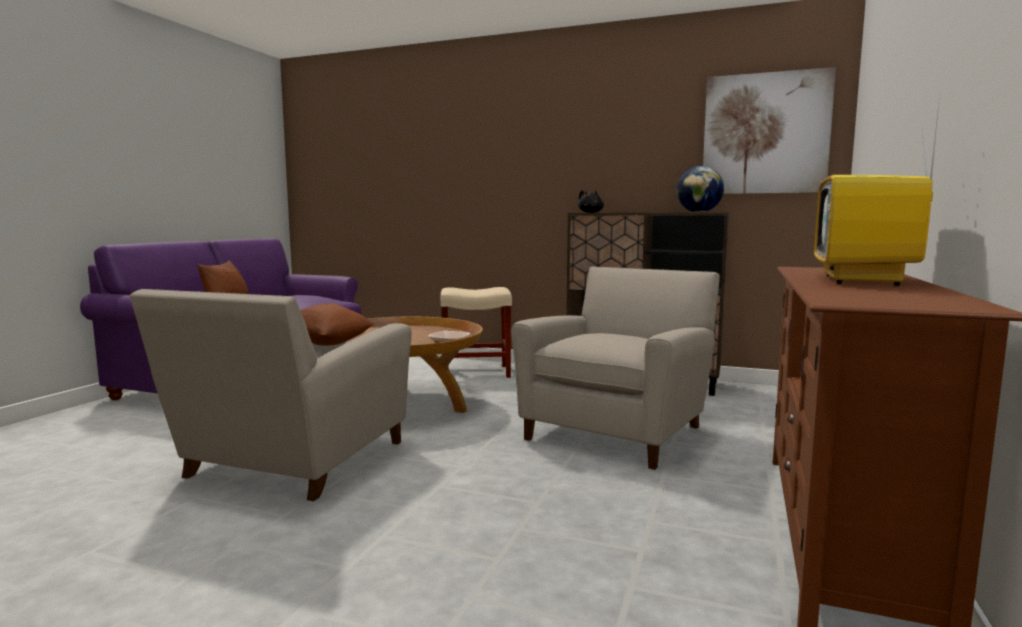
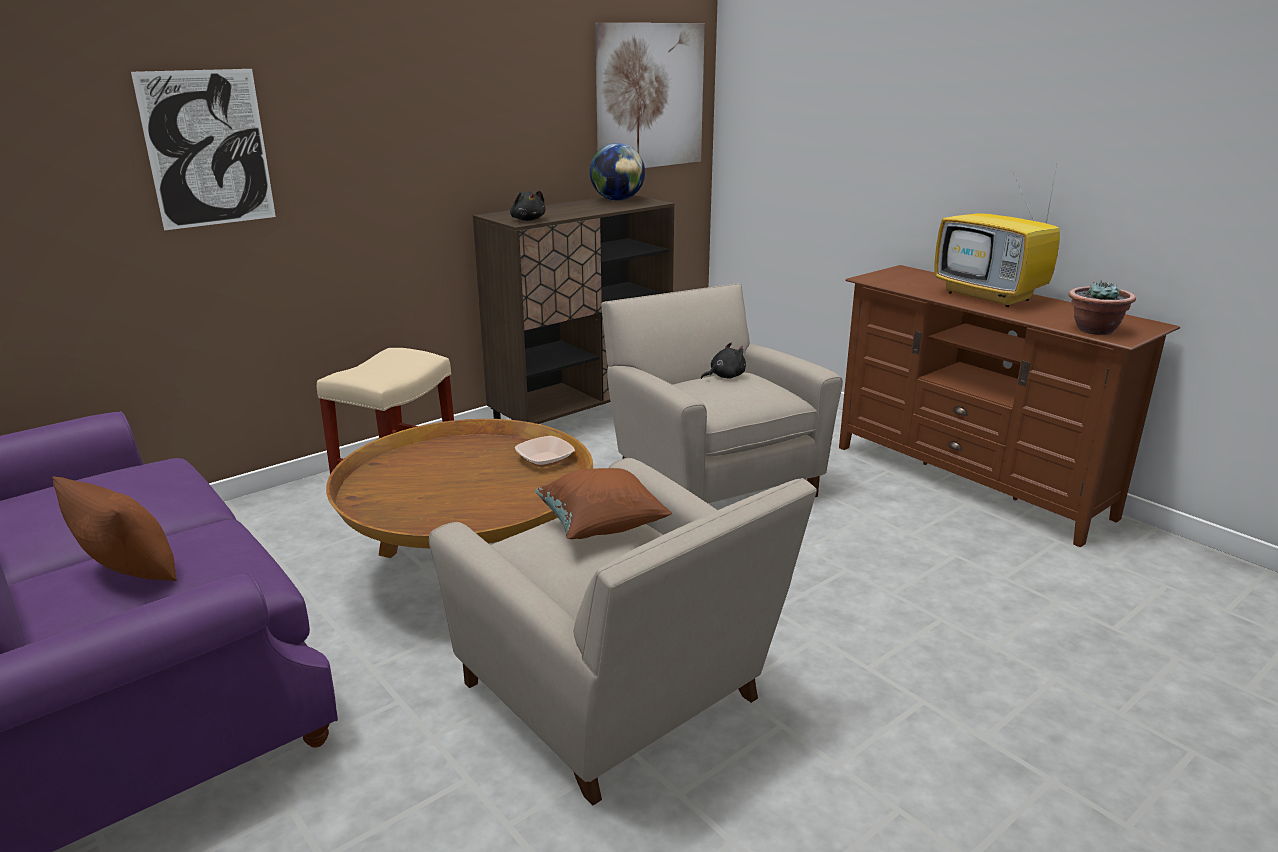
camera: 60 degrees left, 15 degrees up
(437, 162) = (208, 149): none -> picture
(627, 335) = (725, 376): none -> black plush toy
(846, 297) = (1094, 330): none -> potted plant

